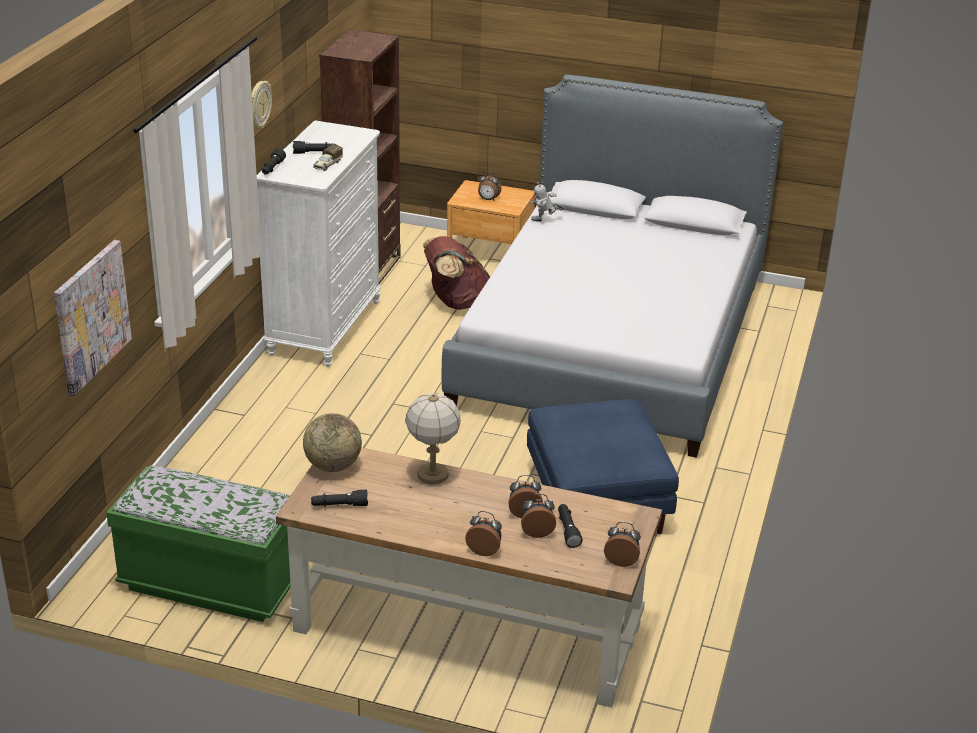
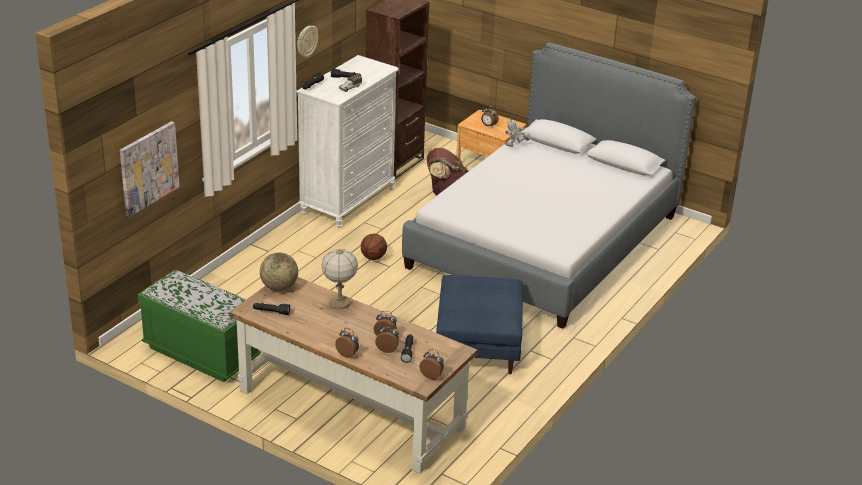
camera: 15 degrees right, 0 degrees up
(396, 400) = (373, 257): none -> basketball

